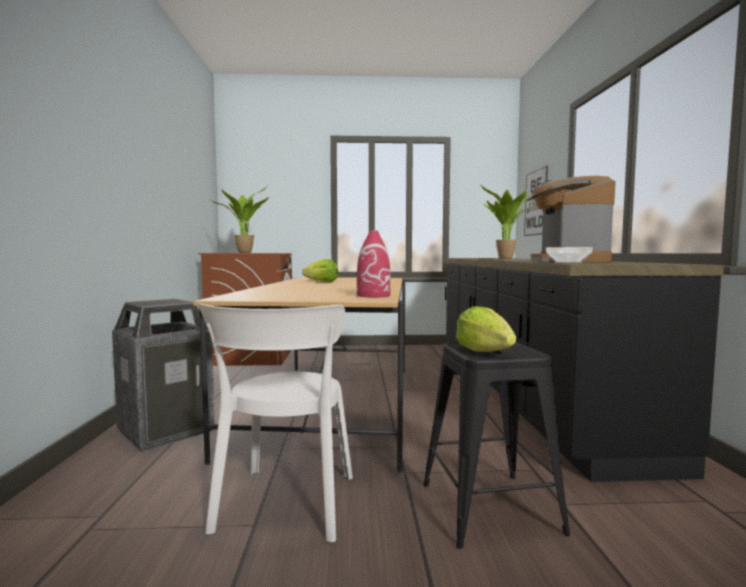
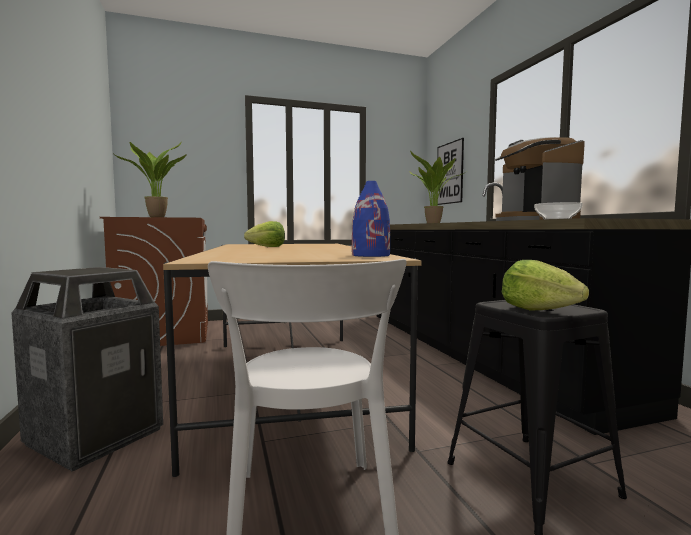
camera: 15 degrees left, 0 degrees up
(374, 295) = (371, 255): red vase -> blue vase

